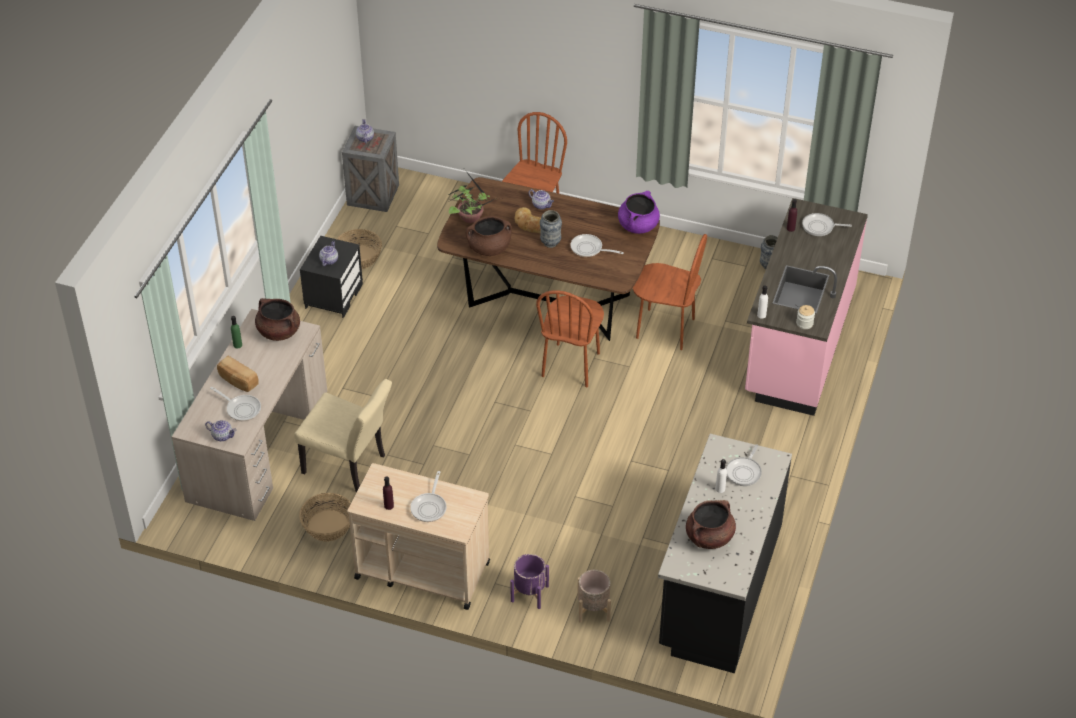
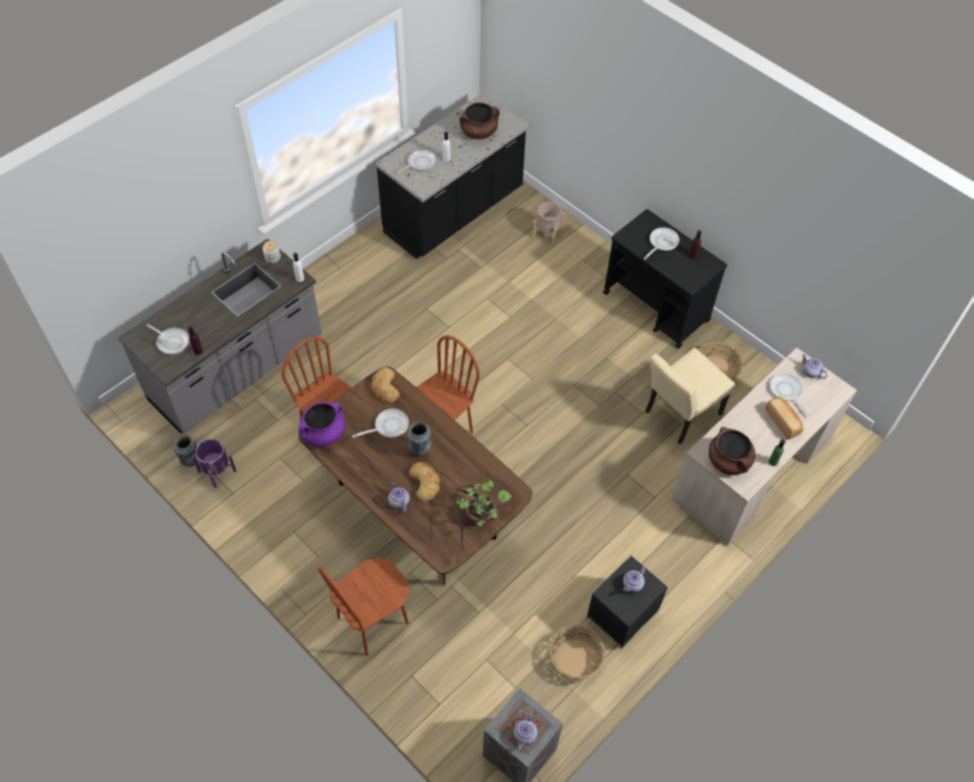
camera: 155 degrees left, 10 degrees up
(349, 466) = (678, 415): beige chair -> beige chair turned 90 degrees counterclockwise
(421, 570) = (656, 307): beige cart -> black cart
(489, 248) = (482, 469): brown cooking pot -> none
(529, 593) = (586, 261): purple planter -> purple planter (217, 471)
(589, 249) = (388, 426): frying pan -> frying pan turned 75 degrees counterclockwise
(614, 274) = (385, 388): none -> bread
(798, 344) = (237, 371): pink counter -> grey counter

